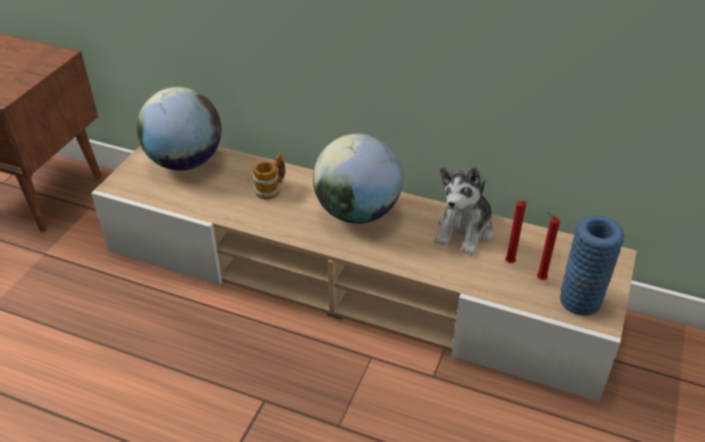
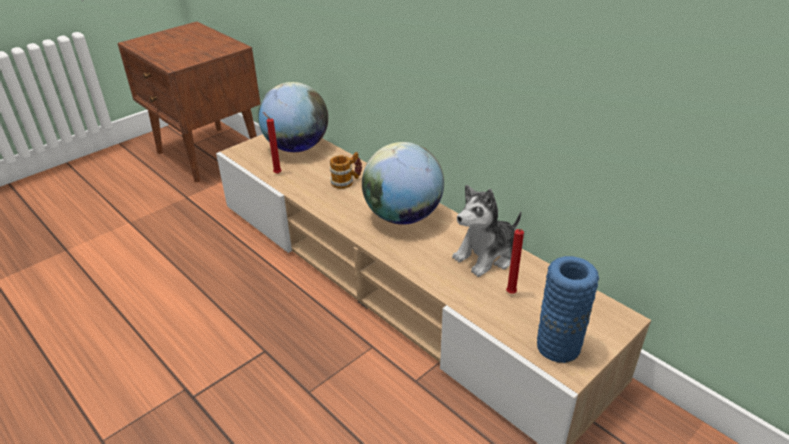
camera: 25 degrees right, 5 degrees down
(539, 279) = (530, 315): red candle -> red candle (276, 173)

